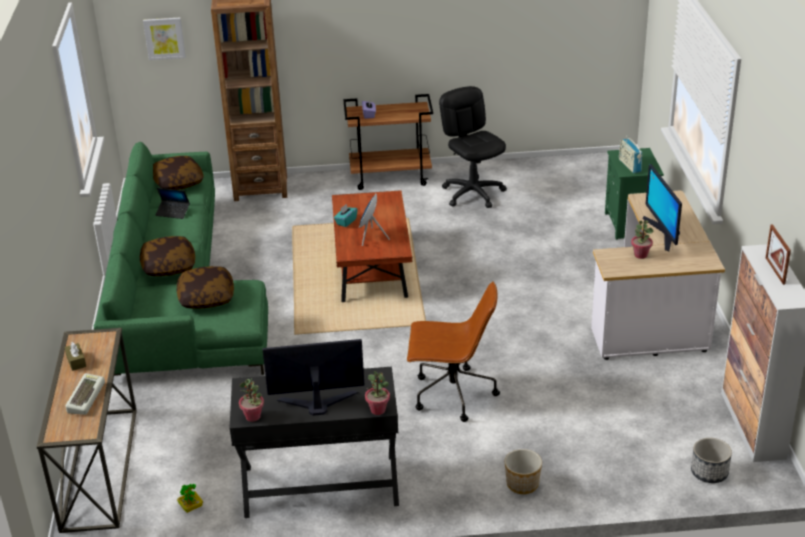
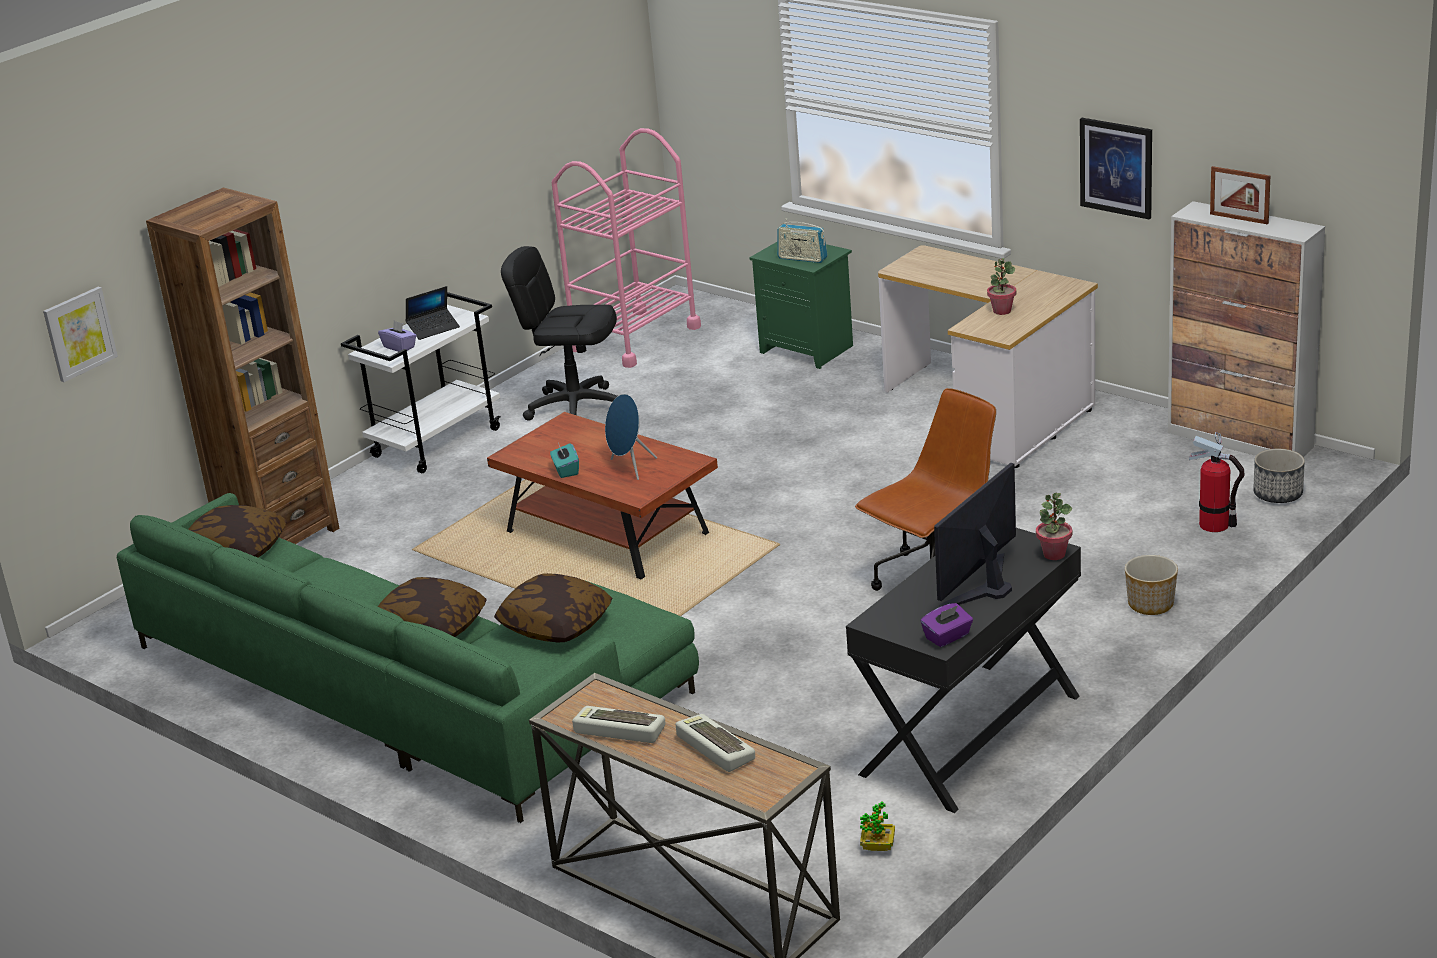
camera: 45 degrees left, 5 degrees down
(76, 361) = (618, 730): brown tissue box -> keyboard
(173, 212) = (308, 579): laptop -> laptop (433, 328)
(253, 416) = (947, 637): potted plant -> purple tissue box
(391, 177) = (437, 442): brown cart -> white cart
(563, 170) = (634, 338): none -> pink cart
(640, 464) = (1214, 525): none -> fire extinguisher
(663, 233) = (983, 285): monitor -> none
(759, 196) = (1116, 167): none -> picture

